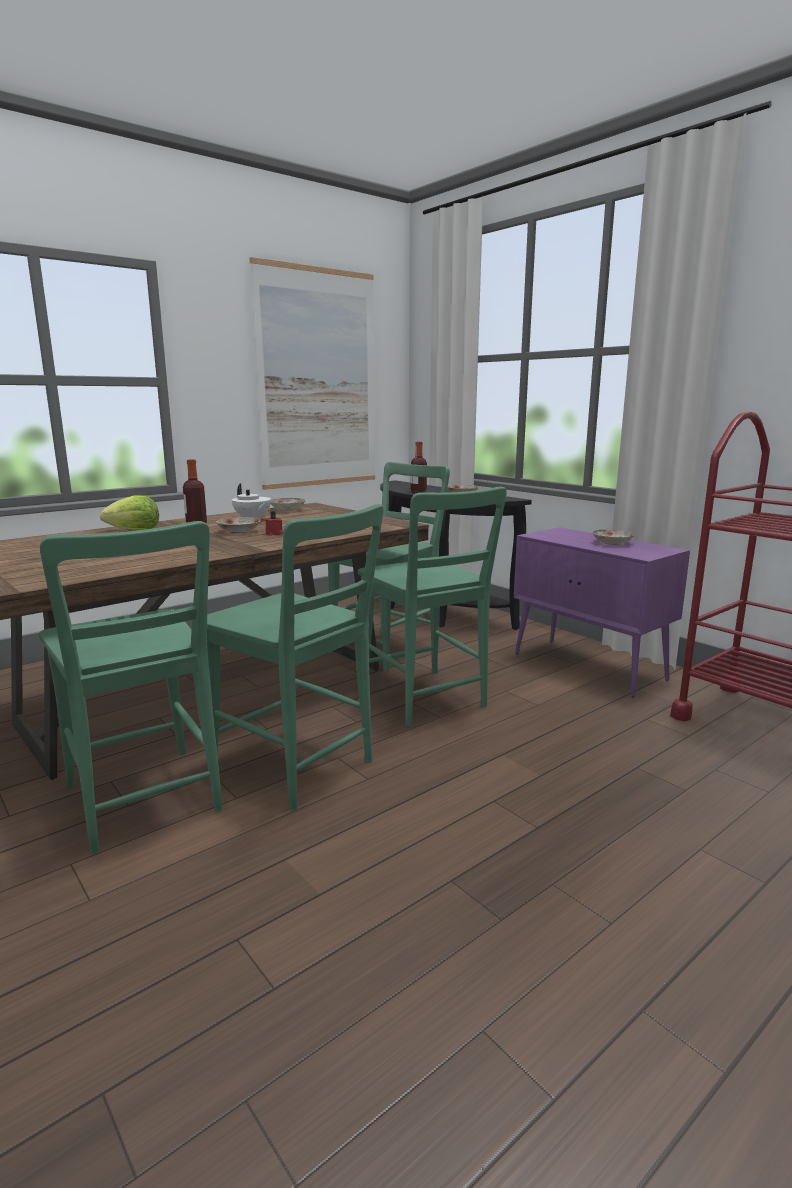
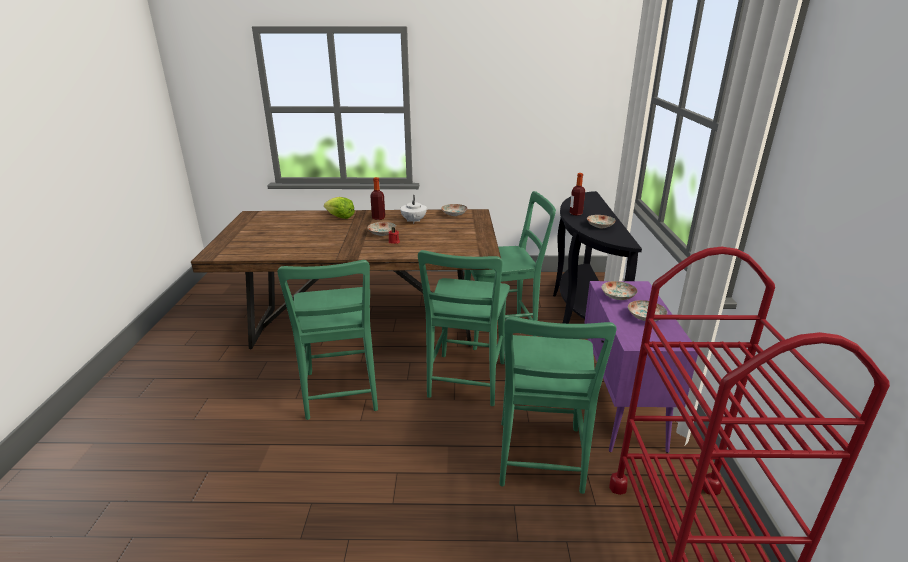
camera: 40 degrees right, 10 degrees up
(145, 802) = (263, 380): green chair -> green chair (540, 460)
(318, 380) = (533, 106): picture -> none
(563, 538) = (618, 296): none -> plate

